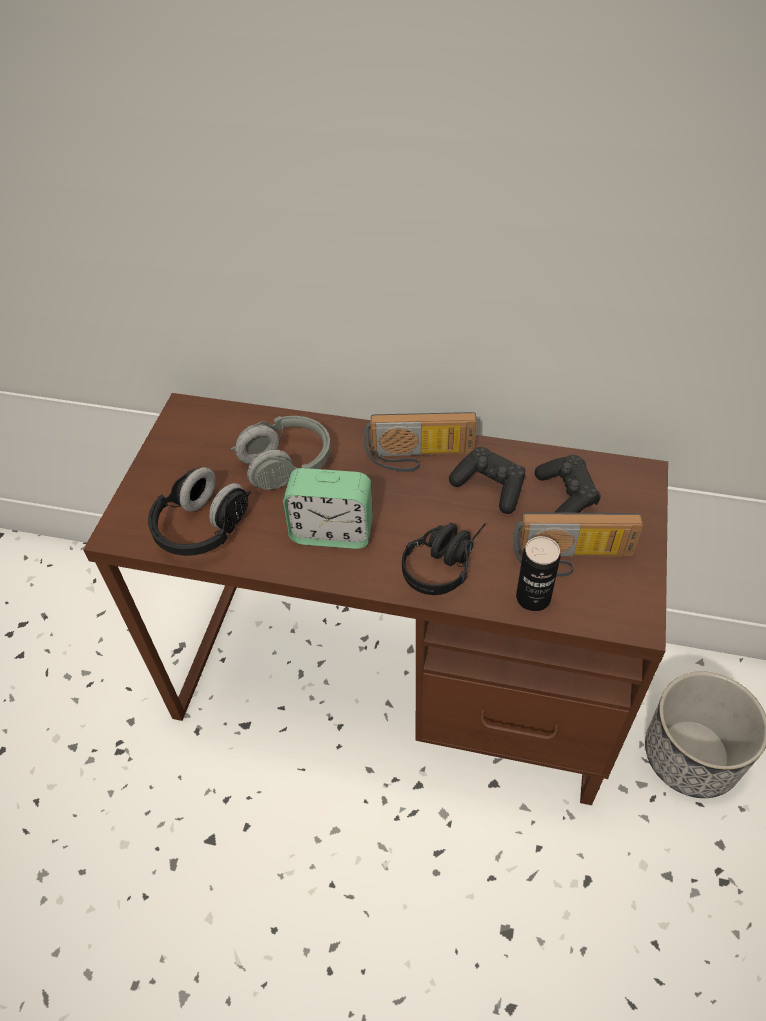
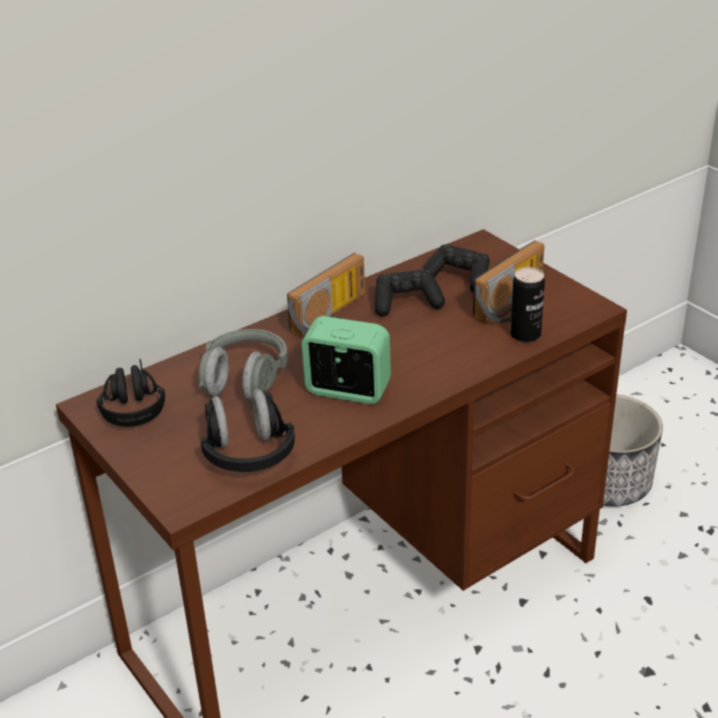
camera: 50 degrees left, 15 degrees down
(332, 532) = (347, 390): alarm clock -> alarm clock turned 120 degrees counterclockwise
(444, 561) = (446, 354): black headphones -> black headphones (132, 403)

